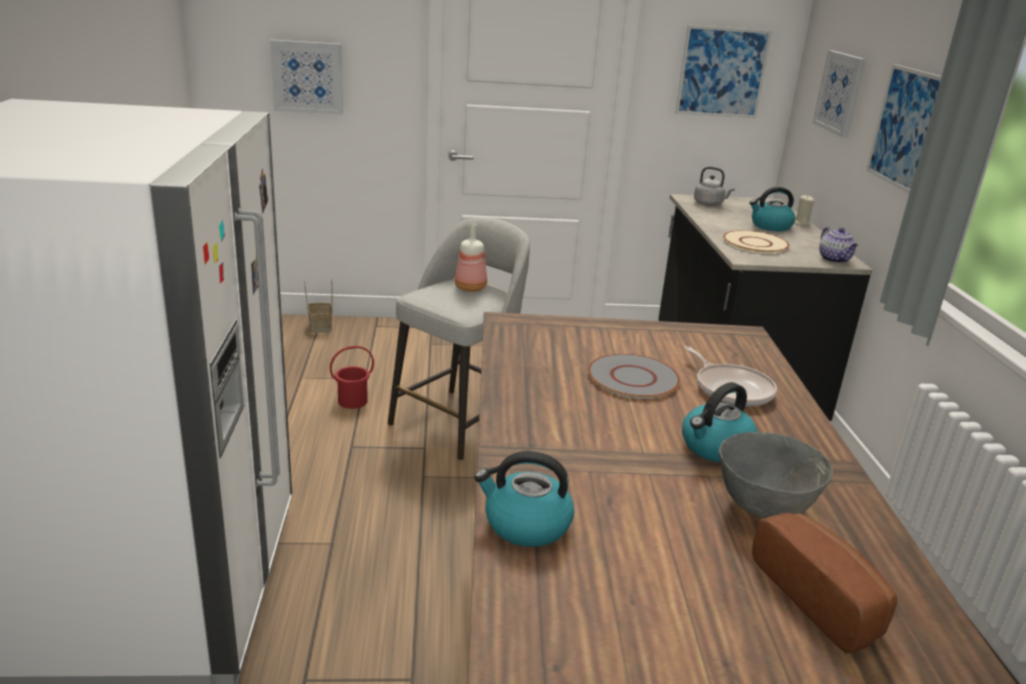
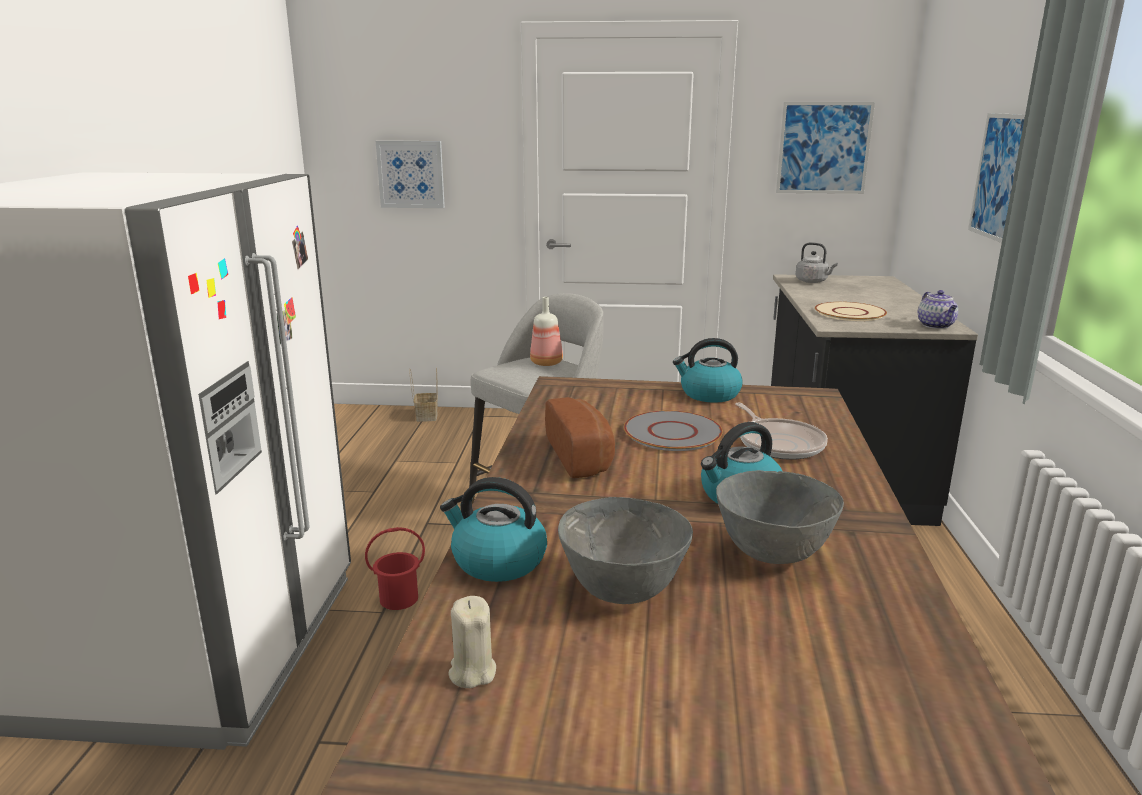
camera: 10 degrees right, 5 degrees down
(352, 401) = (439, 482): red bucket -> red bucket (398, 598)
(648, 552) = (622, 591): none -> grey bowl
(770, 226) = (873, 298): kettle -> kettle (709, 394)
(801, 223) = (909, 296): beige candle -> beige candle (472, 672)
(821, 599) = (809, 645): bread -> bread (583, 456)
(840, 93) = (943, 155): picture -> none

